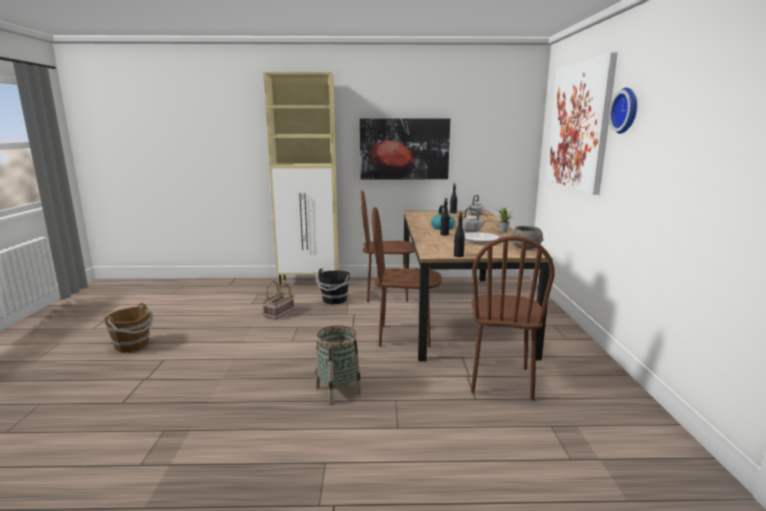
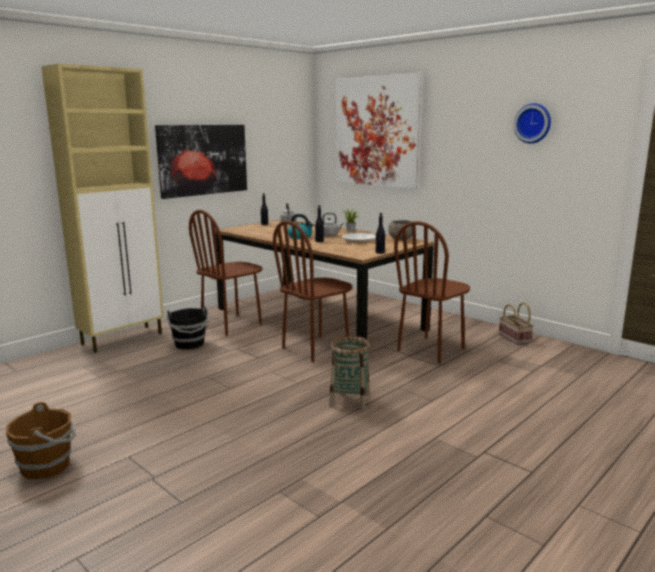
camera: 45 degrees left, 0 degrees up
(279, 313) = (159, 373): basket -> basket (515, 338)
(501, 380) = (431, 350): brown chair -> brown chair turned 75 degrees clockwise
(627, 110) = (444, 120): wall clock -> wall clock (533, 123)

